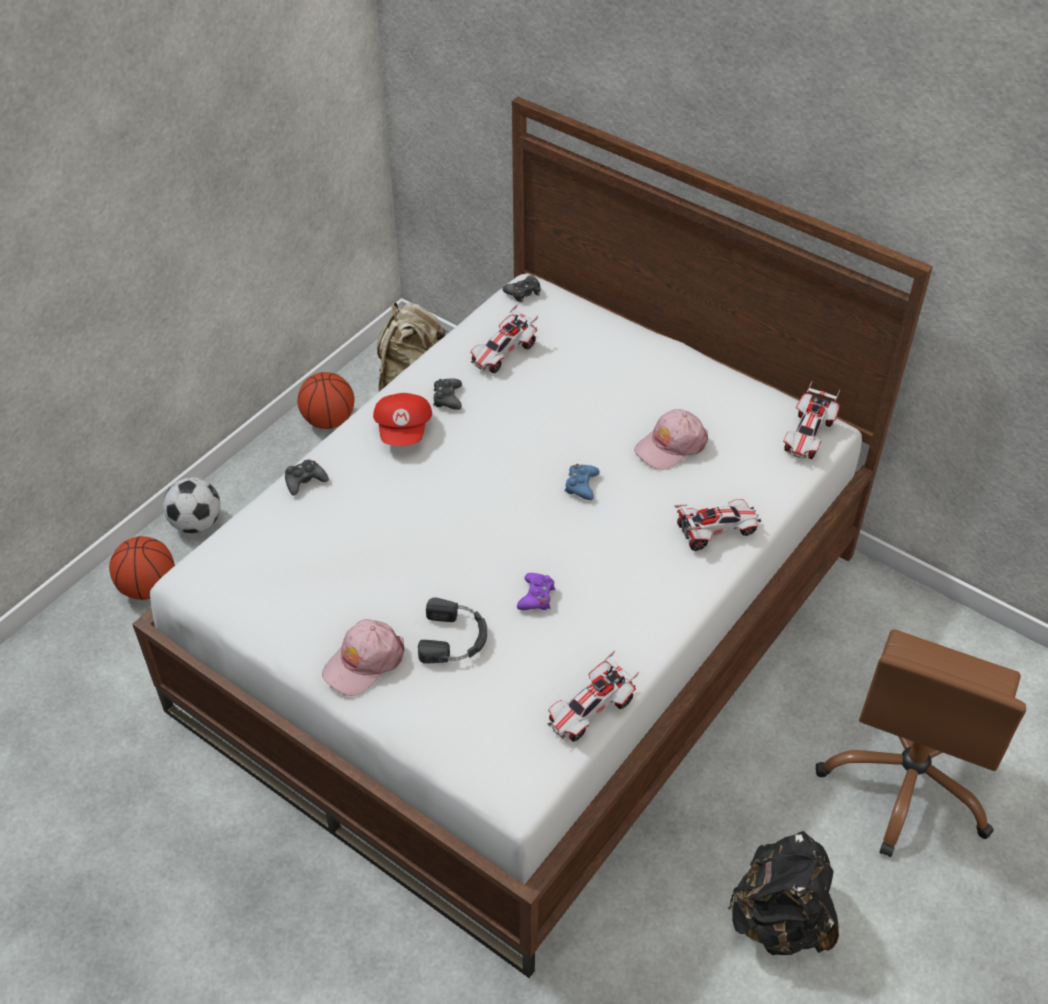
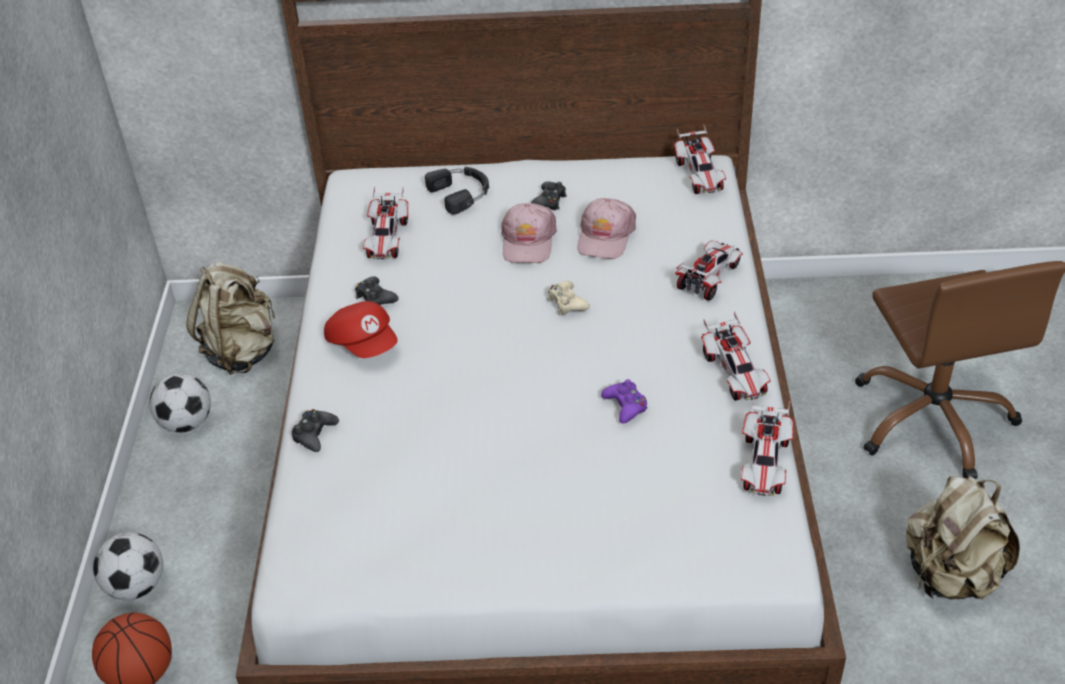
camera: 35 degrees left, 5 degrees down
(328, 421) = (186, 423): basketball -> football
(364, 662) = (537, 546): pink cap -> pink cap (528, 241)
(455, 638) = (594, 478): black headphones -> black headphones (461, 193)
(523, 292) = (352, 185): black game controller -> black game controller (549, 201)
(581, 485) = (567, 303): blue game controller -> beige game controller
(648, 624) = (735, 373): none -> toy car
(780, 919) = (950, 575): black backpack -> beige backpack

